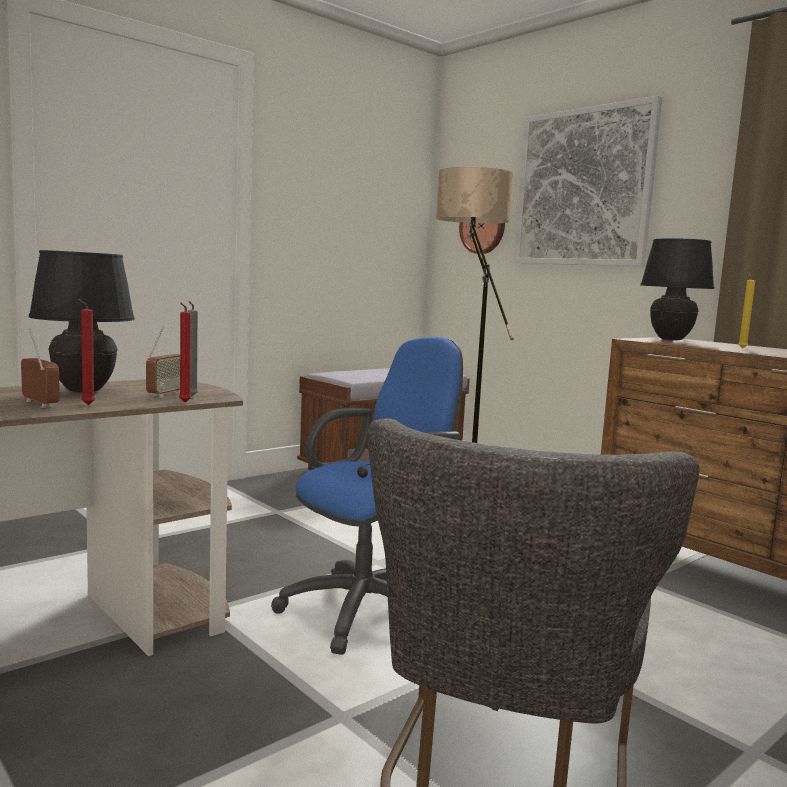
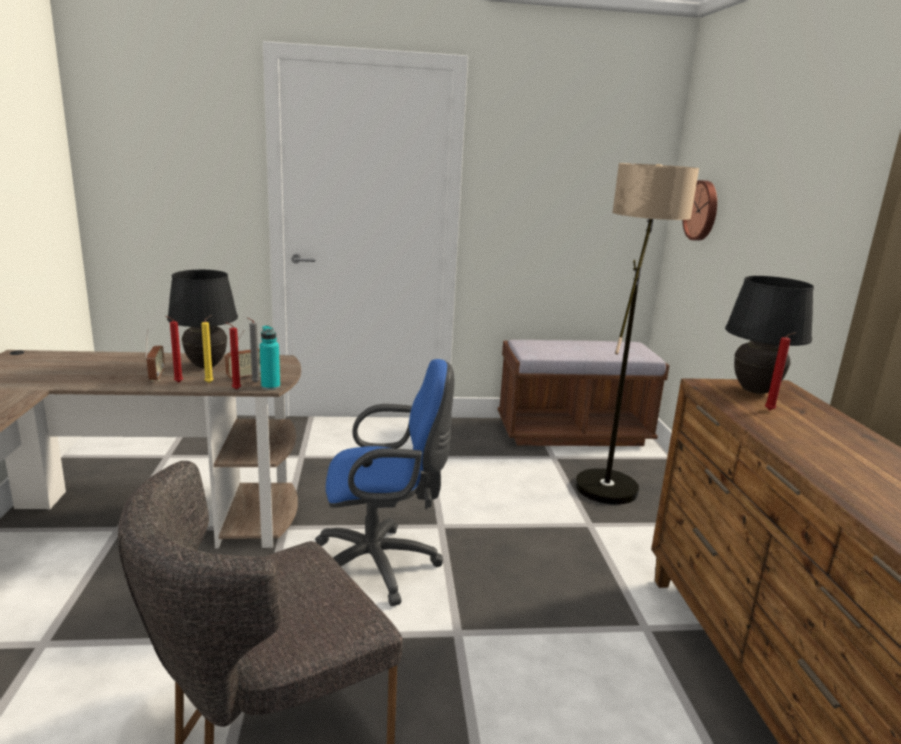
camera: 35 degrees right, 10 degrees up
(220, 397) = (270, 387): none -> turquoise bottle
(583, 187) = (776, 185): picture -> none
(710, 345) = (771, 411): none -> red candle
(742, 348) = (795, 424): yellow candle -> yellow candle (210, 382)

